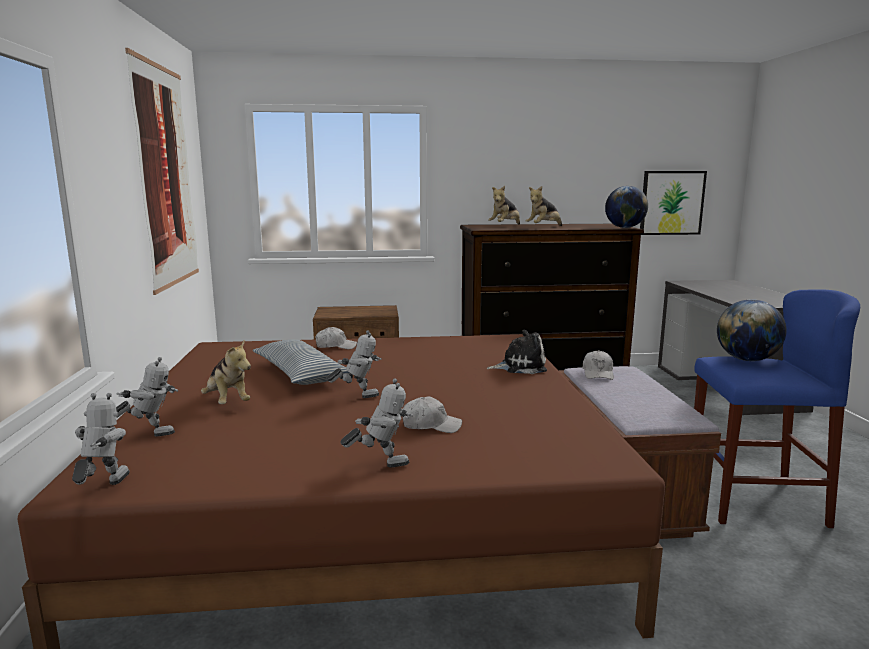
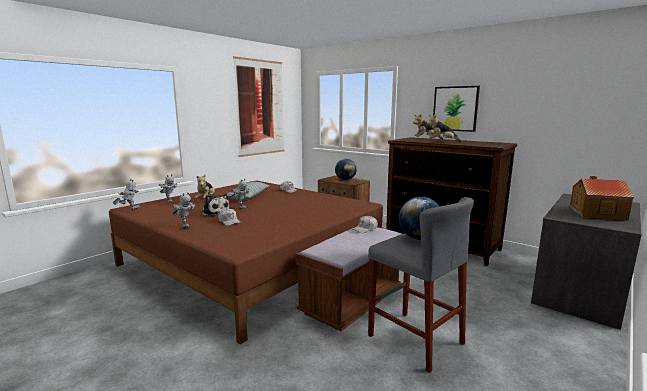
camera: 45 degrees right, 0 degrees up
(520, 366) = (327, 214): plush toy -> plush toy (214, 212)
(624, 227) = (495, 146): globe -> globe (345, 180)
(671, 203) = (576, 130): picture -> picture (455, 108)
(750, 295) = (595, 213): none -> toy house
(754, 501) = (415, 339): blue stool -> grey stool

